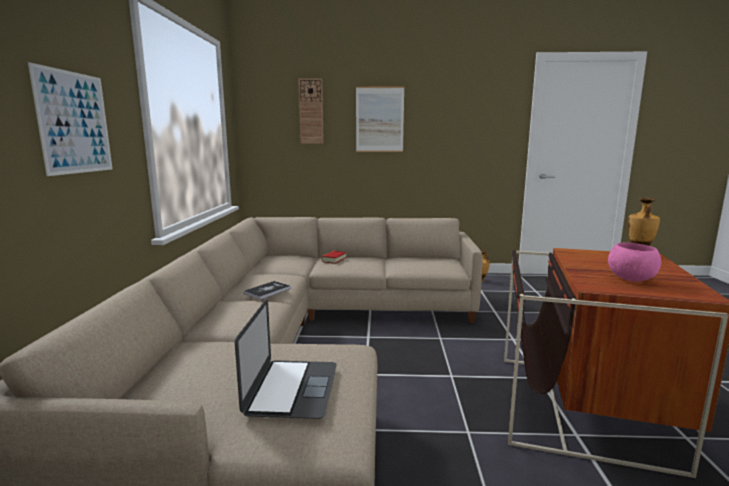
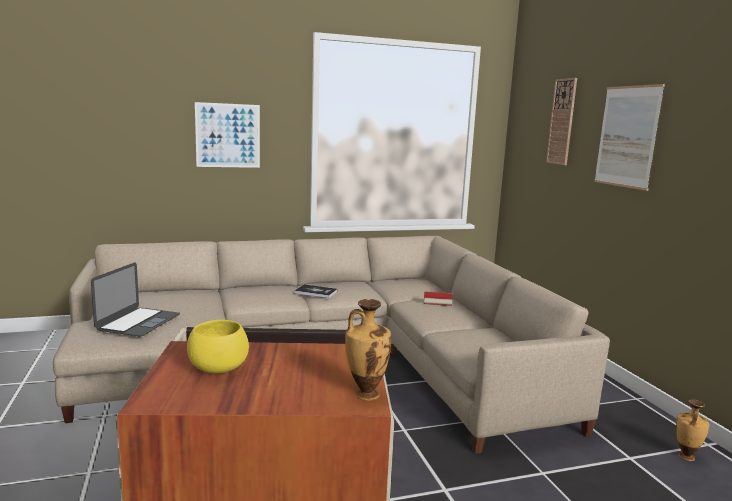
camera: 70 degrees right, 0 degrees up
(292, 388) = (138, 322): laptop -> laptop turned 60 degrees counterclockwise
(630, 279) = (218, 369): pink bowl -> yellow bowl

